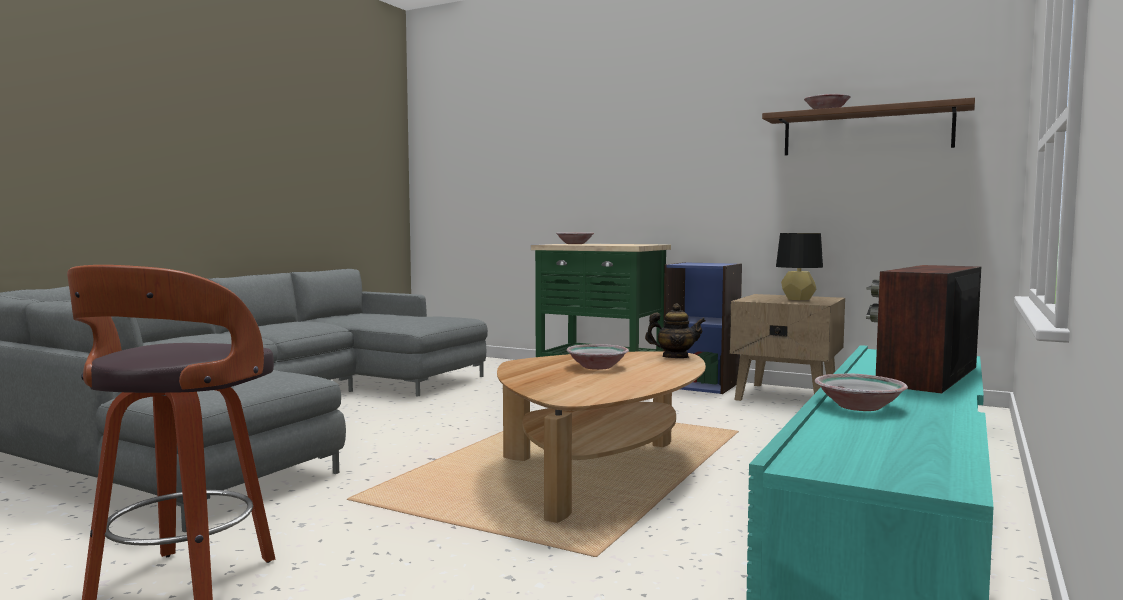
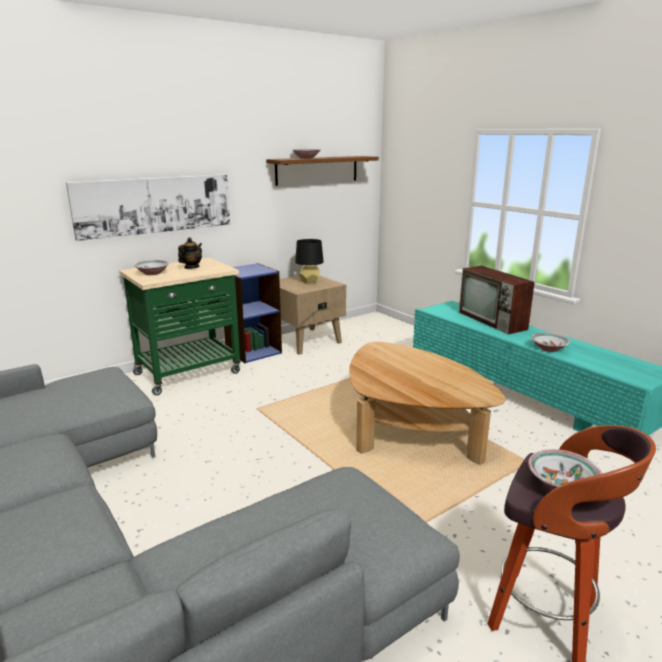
camera: 65 degrees left, 15 degrees up
(596, 367) = (401, 372): bowl -> bowl (561, 485)
(619, 176) = (155, 205): none -> picture
(675, 357) = (387, 348): teapot -> teapot (191, 267)

